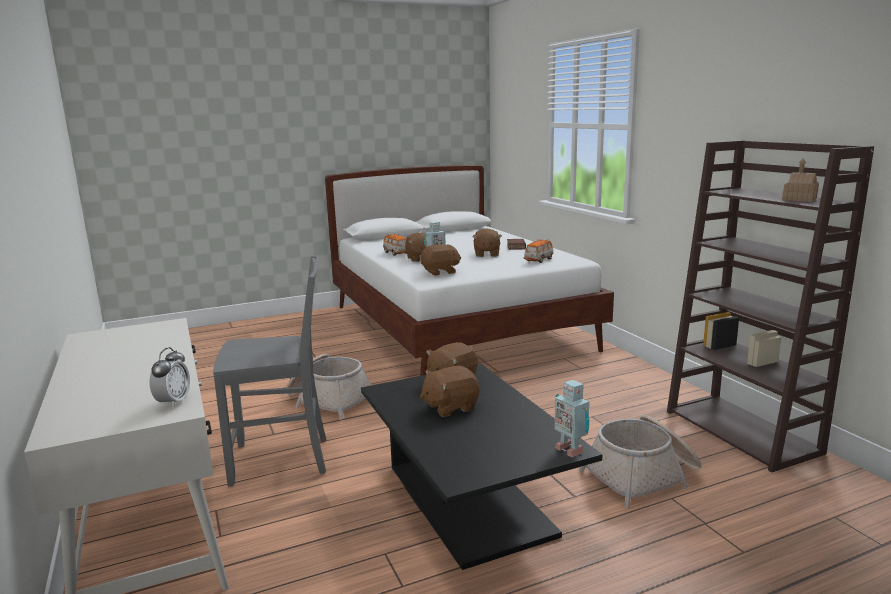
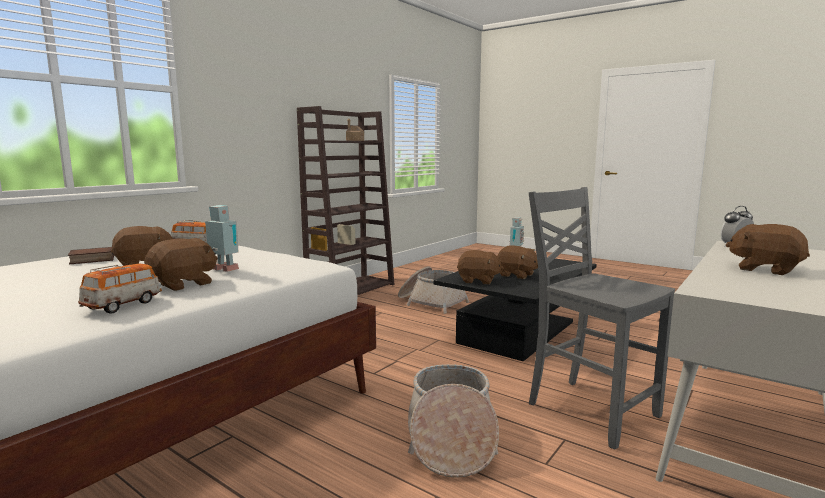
camera: 120 degrees left, 5 degrees down
(440, 272) = (280, 264): brown plush toy -> brown plush toy (765, 269)

